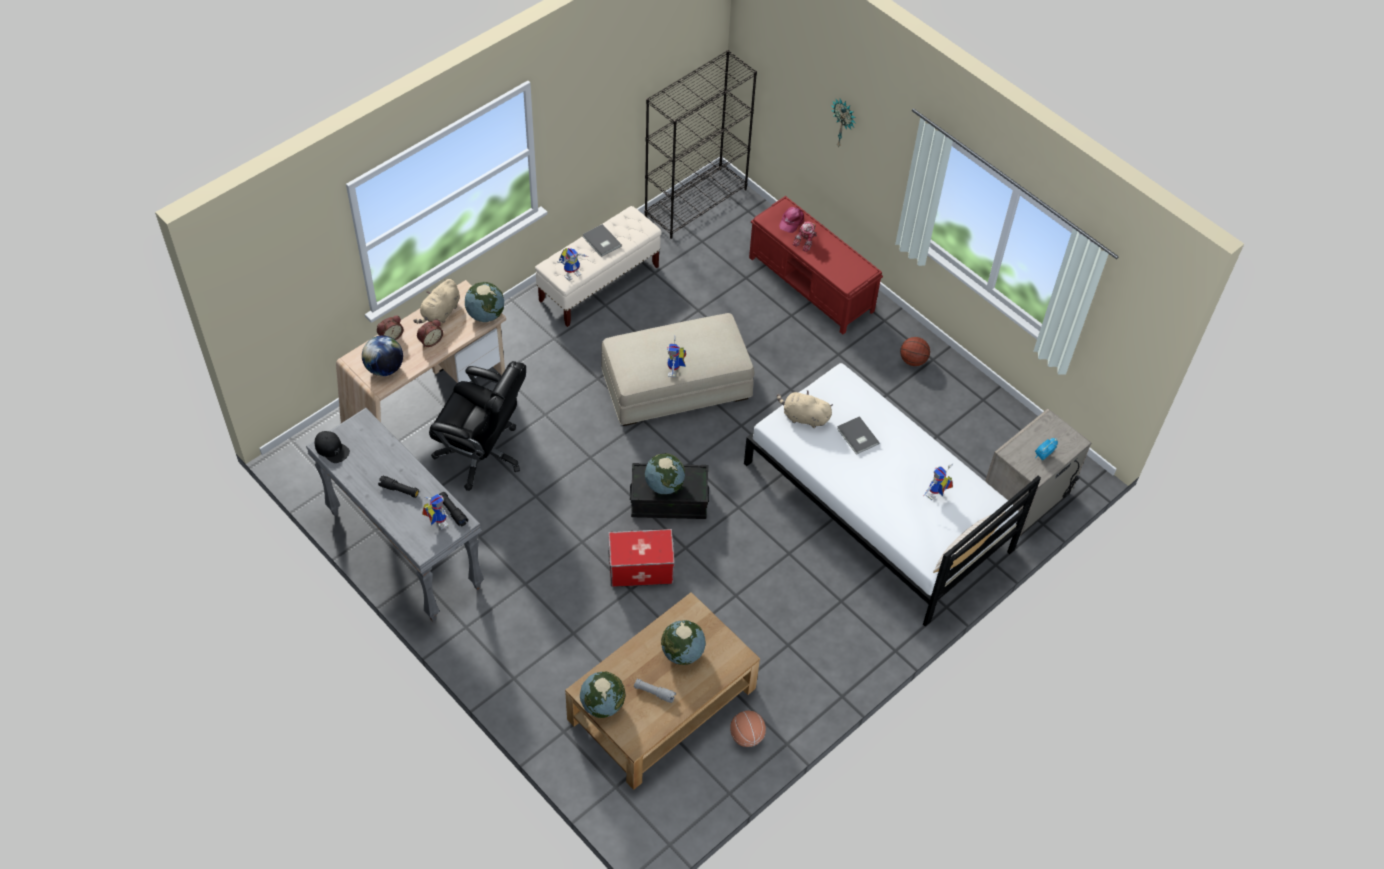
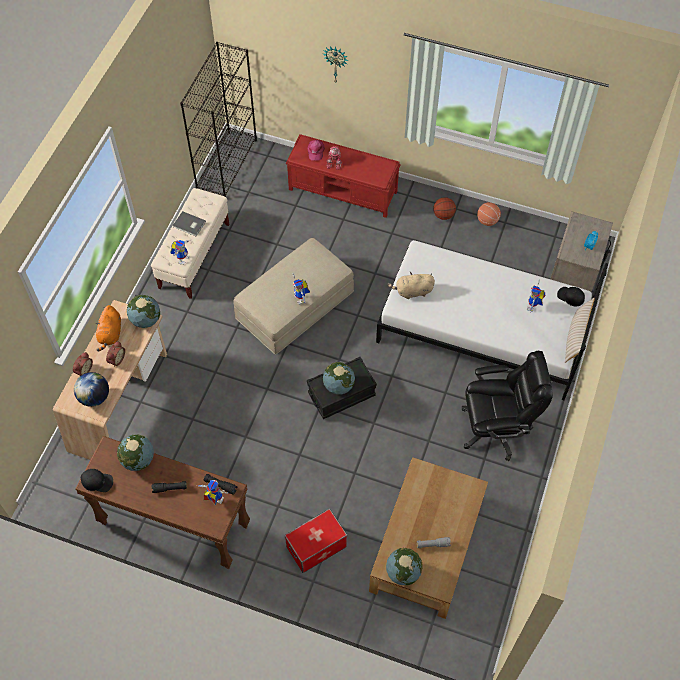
camera: 25 degrees left, 5 degrees up
(404, 550) = (174, 525): grey console table -> brown console table
(440, 313) = (110, 334): beige plush toy -> orange plush toy
(482, 454) = (187, 424): black office chair -> black office chair (496, 428)
(640, 569) = (352, 454): storage box -> storage box (316, 547)
(682, 653) = (434, 505): globe -> globe (138, 460)
(747, 736) = (497, 539): basketball -> basketball (487, 221)
(857, 437) = (456, 289): grey book -> none
(988, 504) = (570, 297): none -> black cap

